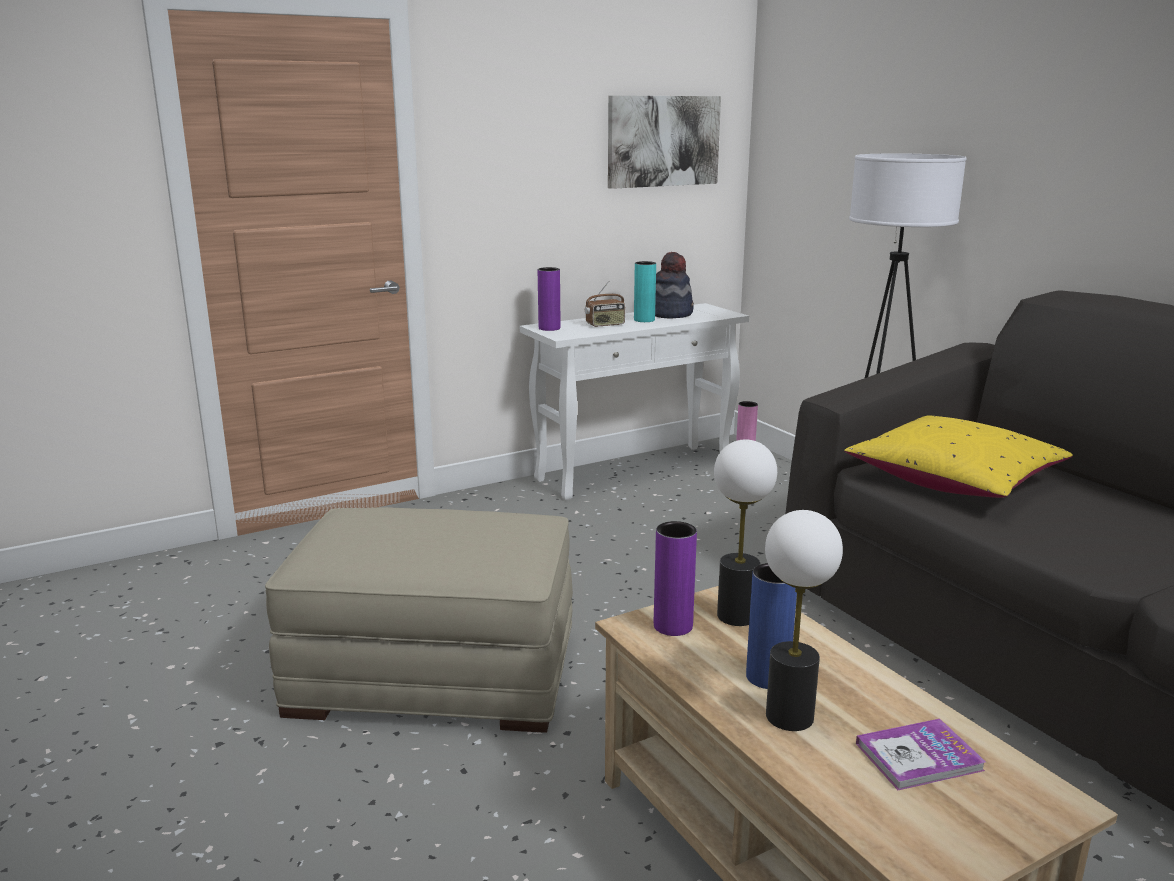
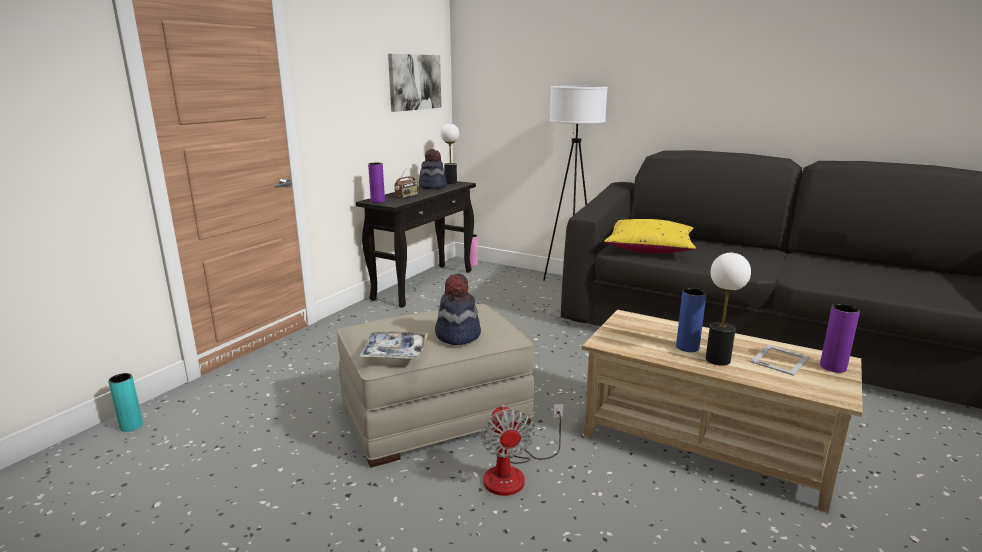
camera: 30 degrees left, 0 degrees up
(333, 558) = (395, 352): none -> tray
(441, 798) = (514, 473): none -> fan
(443, 555) = (457, 335): none -> hat
(635, 471) = (424, 284): white console table -> black console table
(644, 320) = (424, 191): turquoise vase -> turquoise vase (131, 426)
(673, 626) = (619, 338): purple vase -> purple vase (833, 367)
(736, 616) = (638, 326): table lamp -> table lamp (450, 182)
(919, 757) = (780, 359): book -> picture frame

